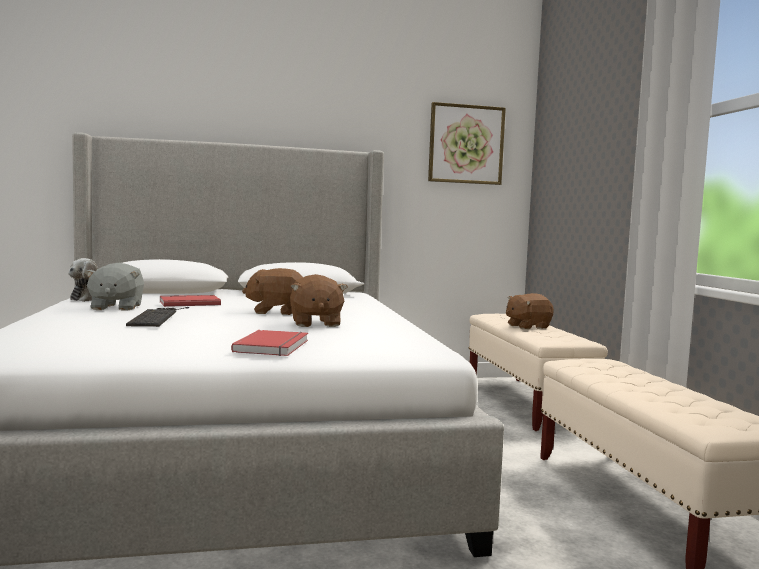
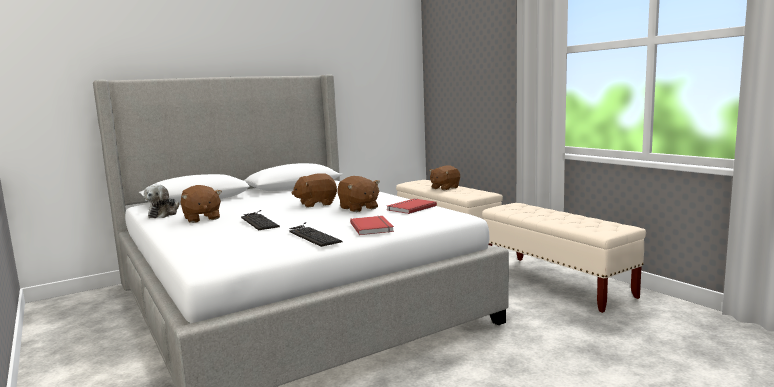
camera: 20 degrees left, 5 degrees up
(116, 307) = (201, 218): grey plush toy -> brown plush toy
(175, 342) = (311, 235): none -> keyboard
(189, 303) = (244, 207): red book -> red book (410, 208)
(466, 144) = (380, 63): picture -> none

